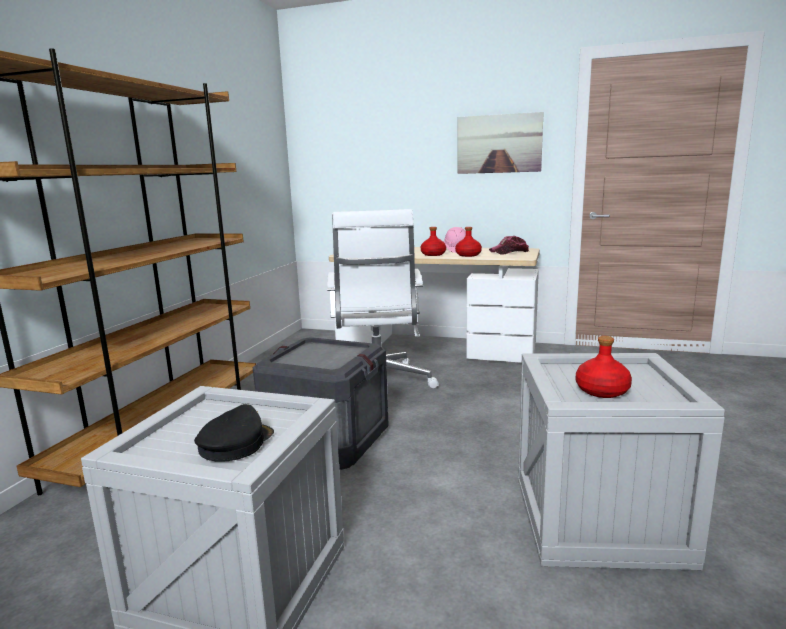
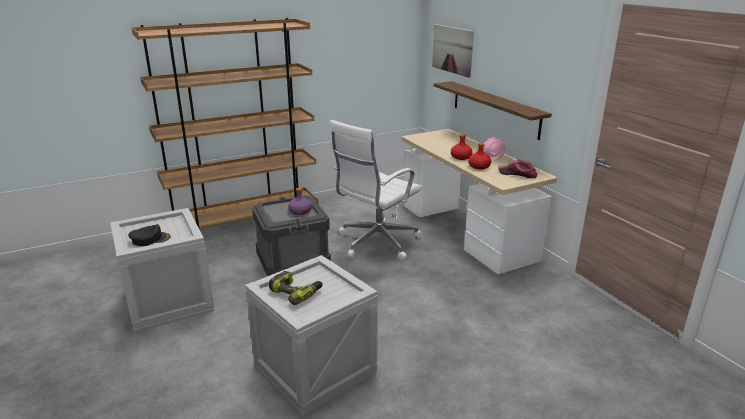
camera: 45 degrees right, 10 degrees up
(336, 352) = (300, 211): none -> purple bottle
(429, 203) = (494, 109): none -> shelf
(499, 144) = (544, 70): picture -> picture (452, 49)
(602, 391) = (296, 292): red bottle -> power drill

